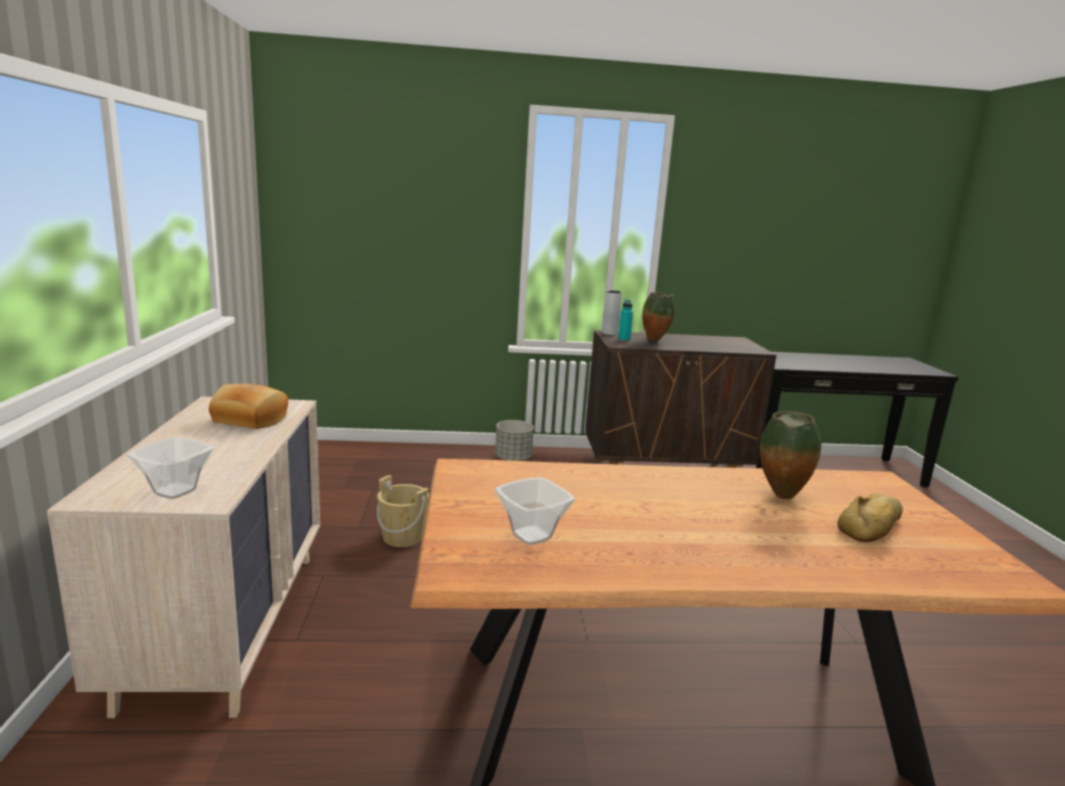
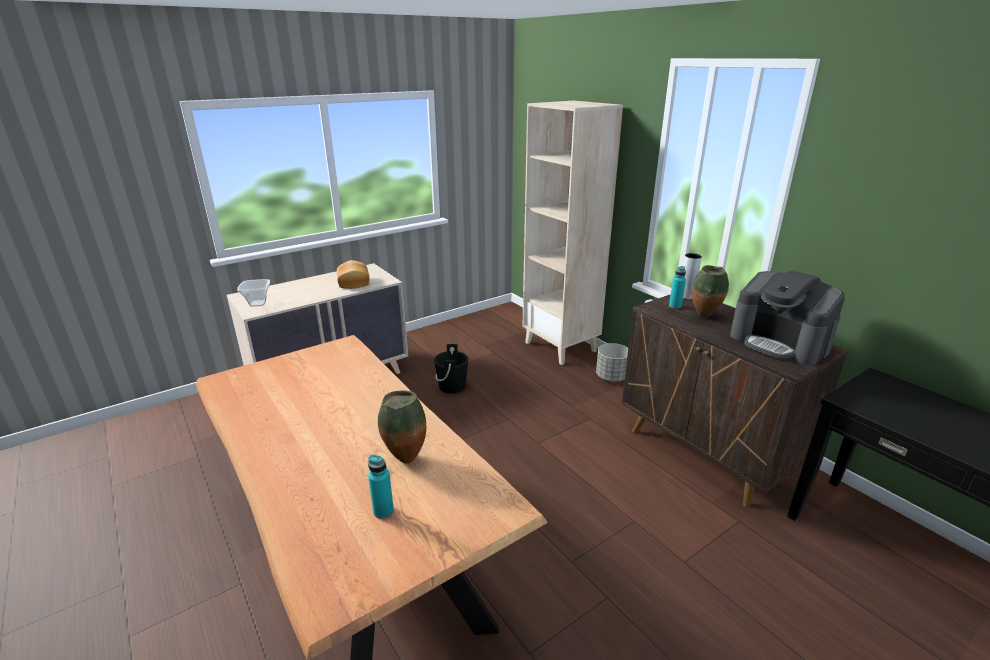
camera: 60 degrees right, 10 degrees up
(403, 537) = (452, 386): beige bucket -> black bucket
(422, 456) = (561, 347): none -> beige bookcase
(531, 536) = (268, 387): bowl -> none
(720, 342) = (779, 343): none -> coffee machine
(872, 526) = (383, 511): bread -> turquoise bottle

